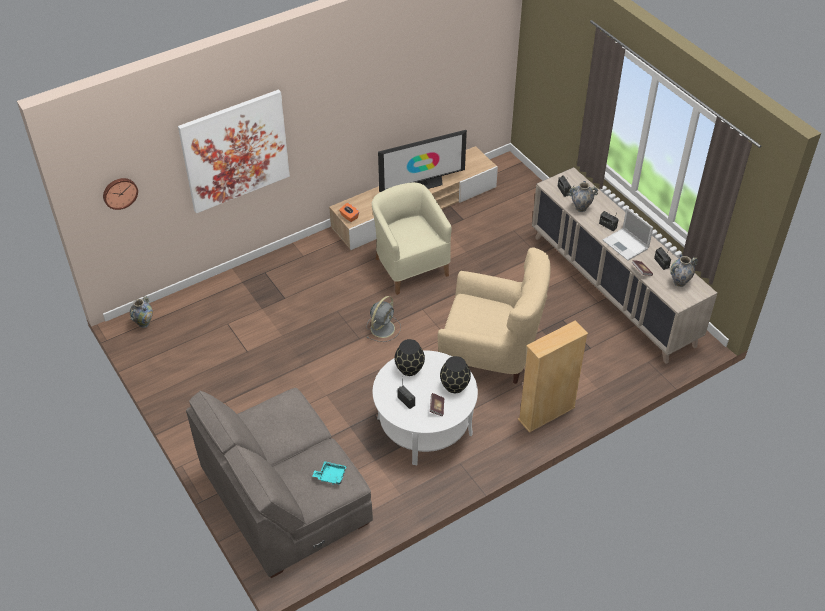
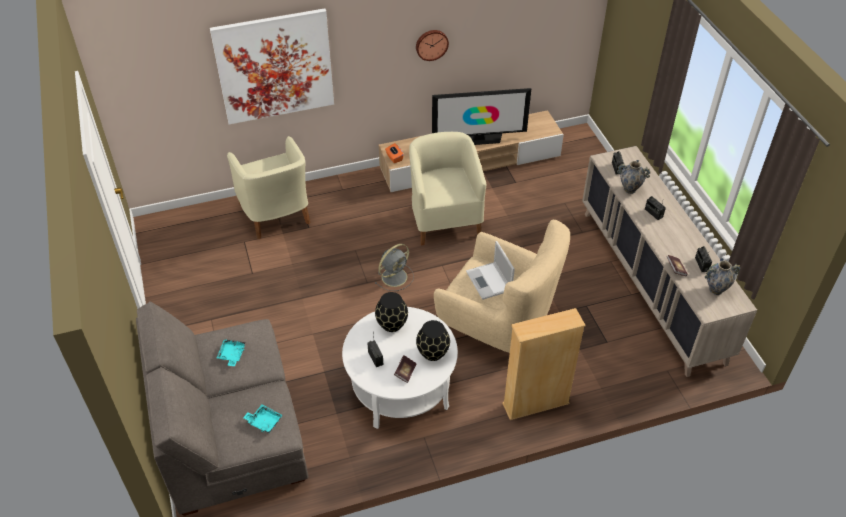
camera: 15 degrees right, 0 degrees up
(119, 192) = (145, 87): wall clock -> wall clock (431, 44)
(144, 323) = (166, 226): vase -> none
(248, 291) = (276, 214): none -> beige armchair
(278, 425) = (232, 355): none -> turquoise tray
(626, 245) = (667, 237): laptop -> laptop (489, 281)

